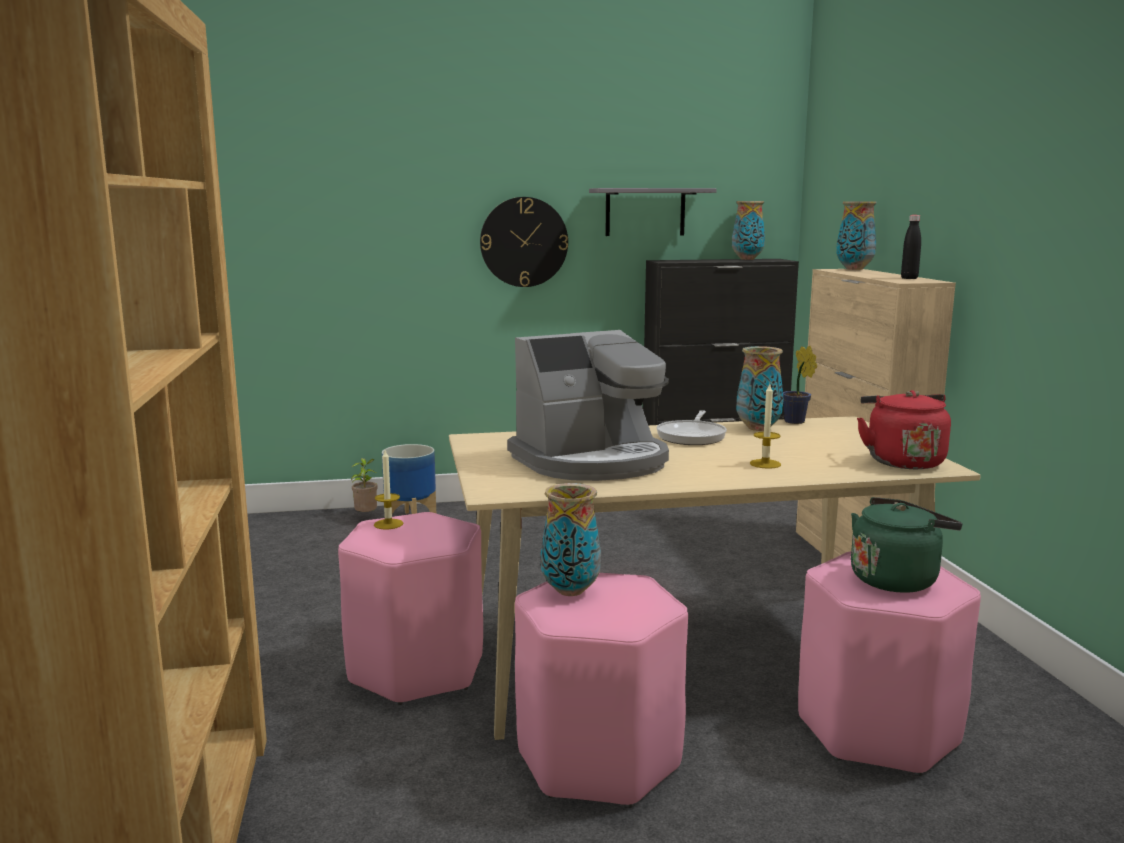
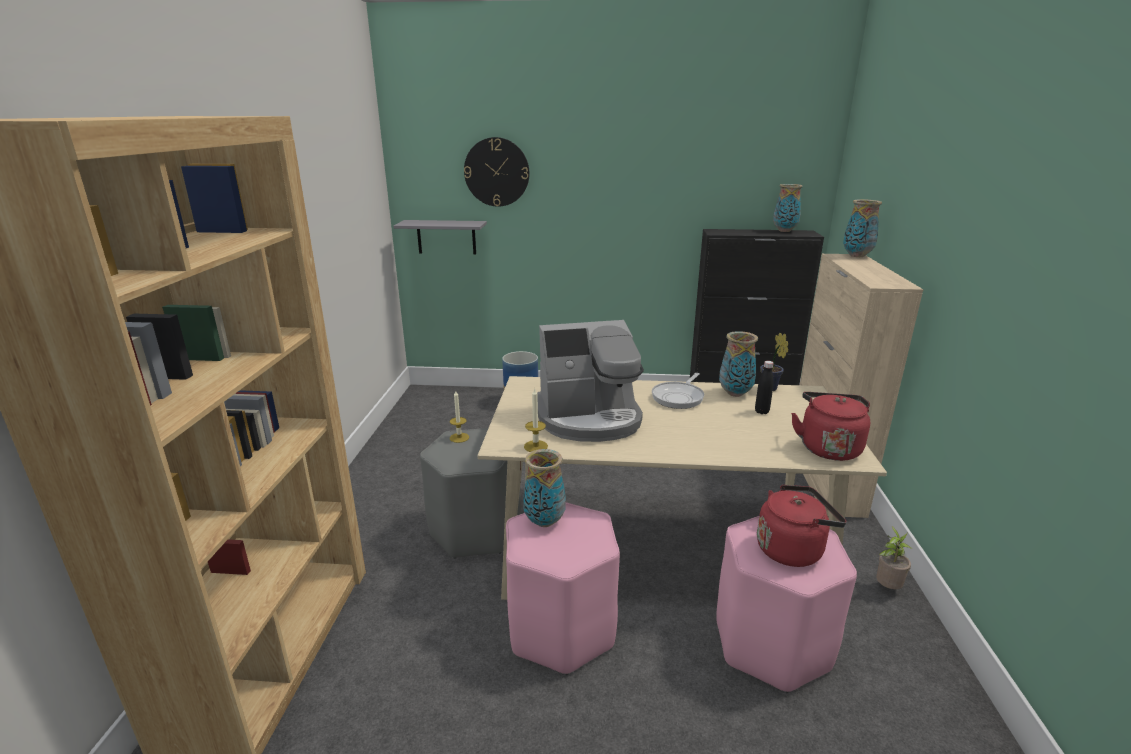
camera: 15 degrees right, 10 degrees up
(366, 516) = (494, 396): potted plant -> potted plant (886, 587)
(416, 669) = (475, 530): pink stool -> grey stool
(524, 242) = (610, 212): wall clock -> wall clock (496, 172)
(645, 212) = (705, 191): grey shelf -> grey shelf (446, 237)
(765, 464) = (715, 437): candle -> candle (535, 446)
(896, 579) = (792, 549): green kettle -> red kettle
(909, 278) = (887, 278): black bottle -> black bottle (761, 411)

